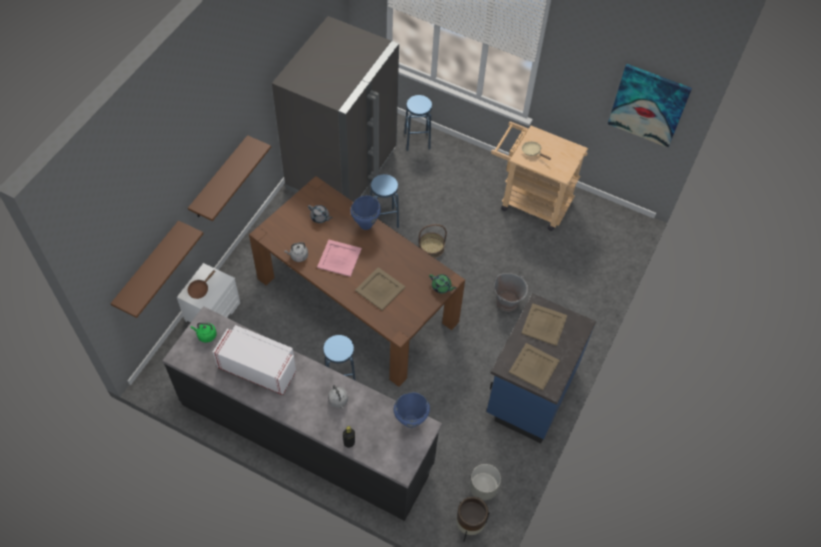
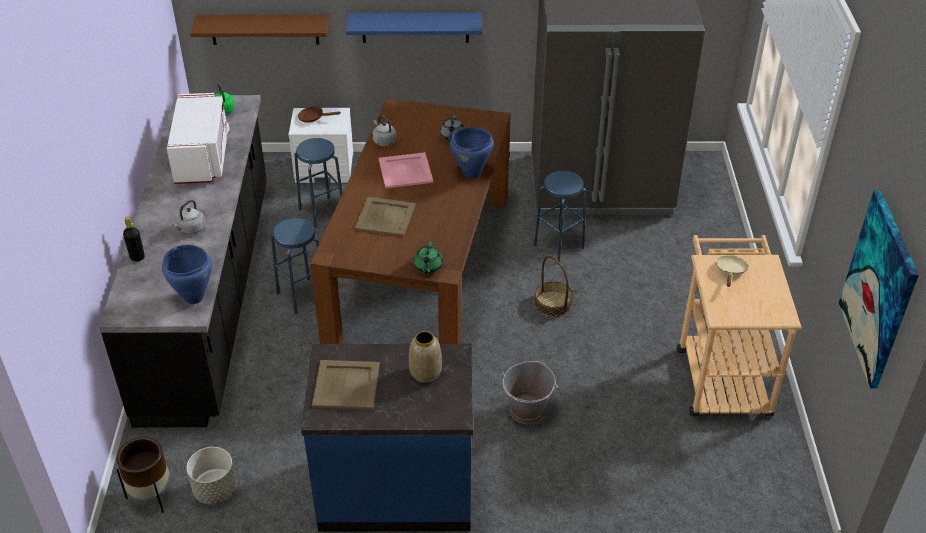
camera: 65 degrees right, 15 degrees down
(220, 178) = (415, 27): brown shelf -> blue shelf
(417, 141) = (709, 229): blue stool -> blue stool (322, 212)
(544, 324) = (426, 373): beige tray -> vase

